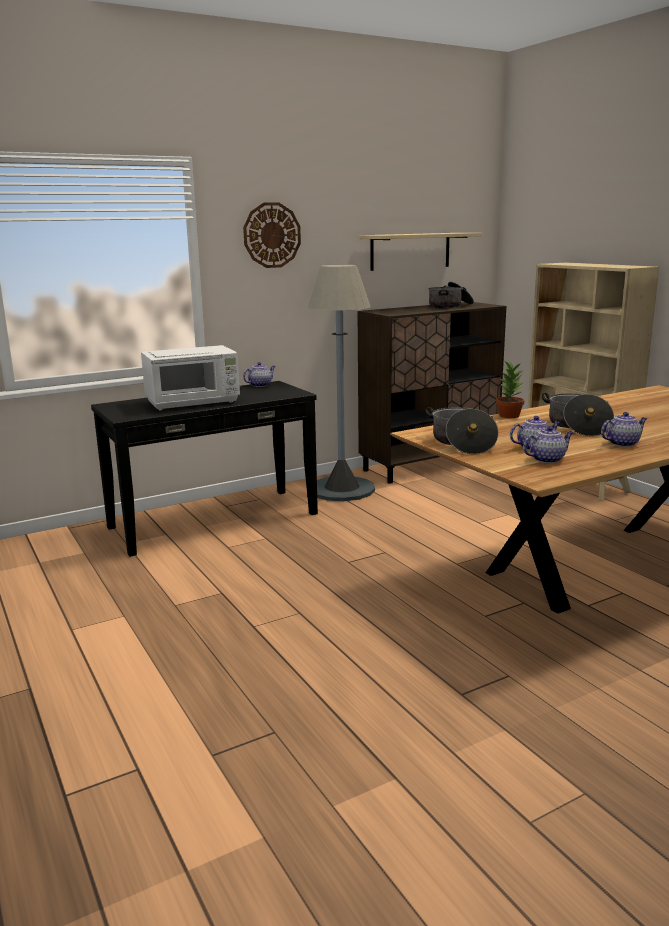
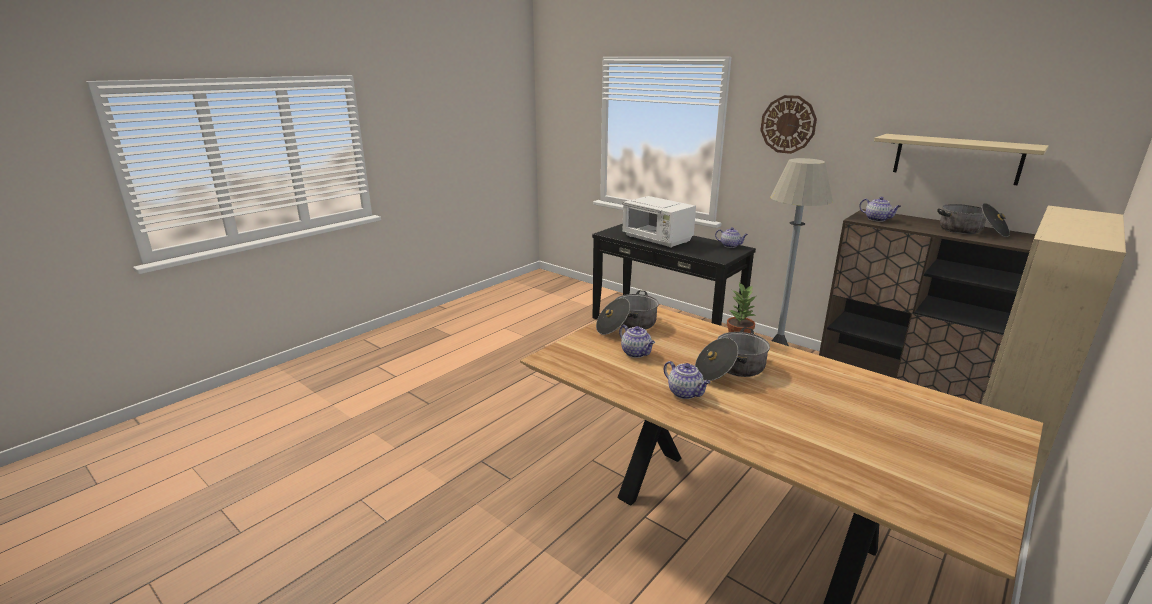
camera: 70 degrees right, 5 degrees up
(547, 459) = (604, 360): teapot -> teapot (877, 219)

